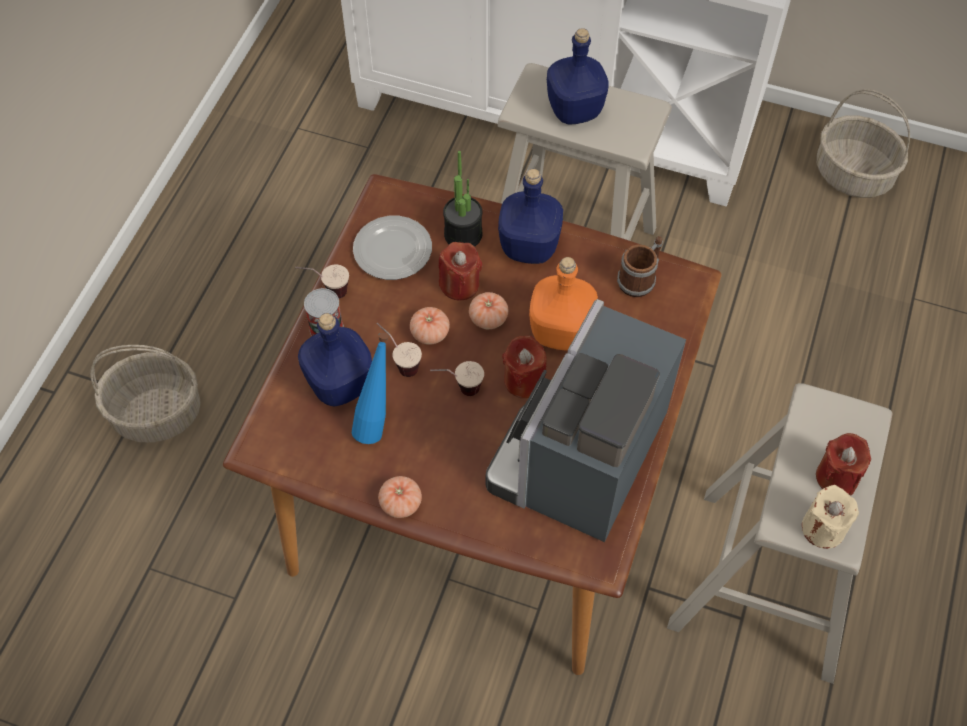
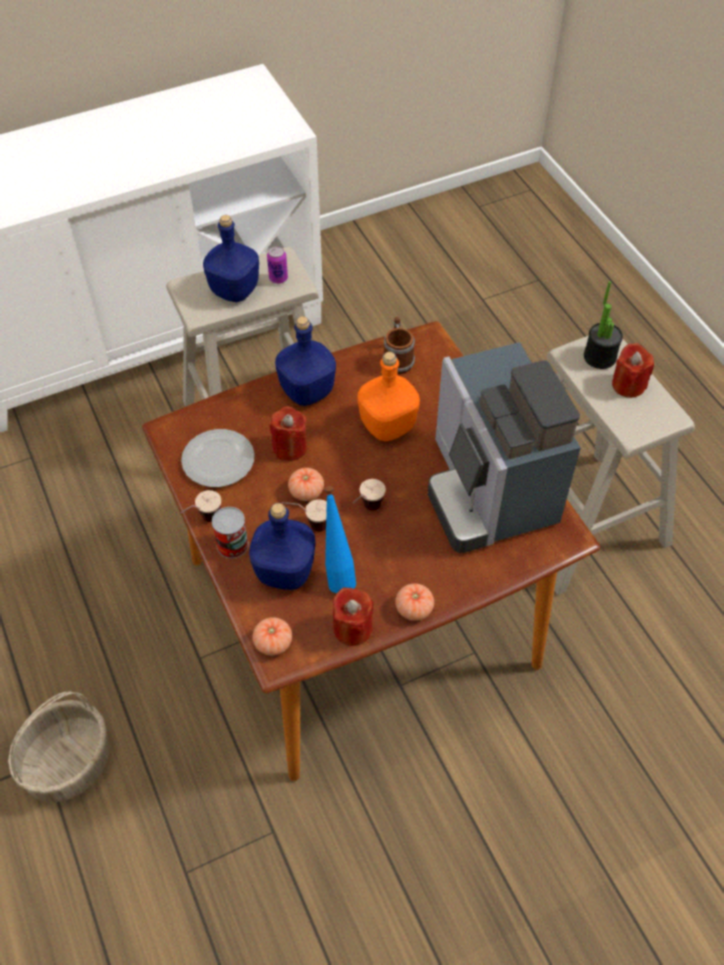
camera: 45 degrees left, 5 degrees down
(463, 234) = (254, 415): potted plant -> potted plant (599, 357)
(488, 318) = (333, 453): tomato -> tomato (273, 643)
(524, 380) = (400, 472): red candle -> red candle (352, 628)
(624, 126) = (278, 278): none -> can
(823, 528) = (654, 417): beige candle -> none
(854, 174) = (375, 252): basket -> none

